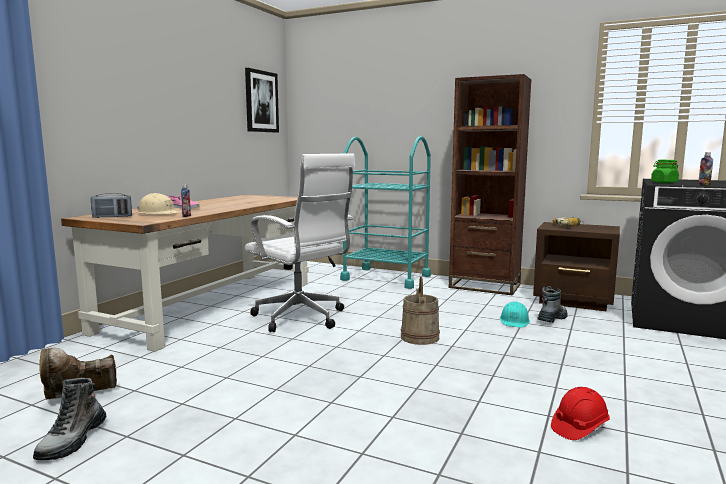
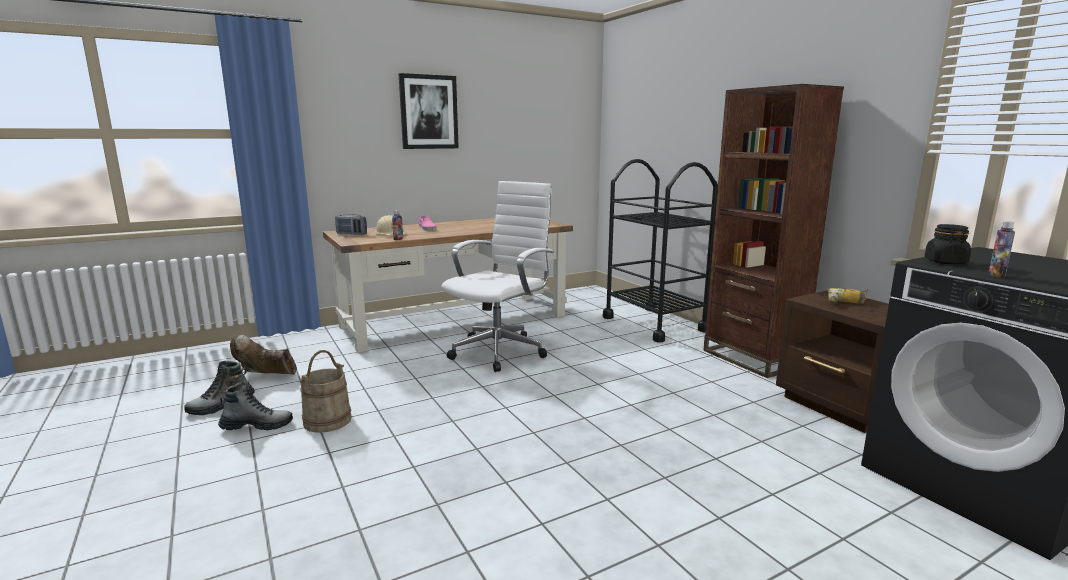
camera: 35 degrees right, 5 degrees up
(261, 101) = (561, 118): picture -> picture (428, 112)
(302, 318) = (501, 351): white office chair -> white office chair turned 135 degrees counterclockwise
(386, 278) = (654, 324): turquoise cart -> black cart
(419, 337) = (569, 399): beige bucket -> beige bucket (327, 420)
(514, 321) = (707, 410): turquoise hard hat -> none
(552, 319) = (760, 421): boot -> boot (257, 426)
(579, 427) = (548, 548): red hard hat -> none
(664, 182) = (945, 262): green jar -> black jar

